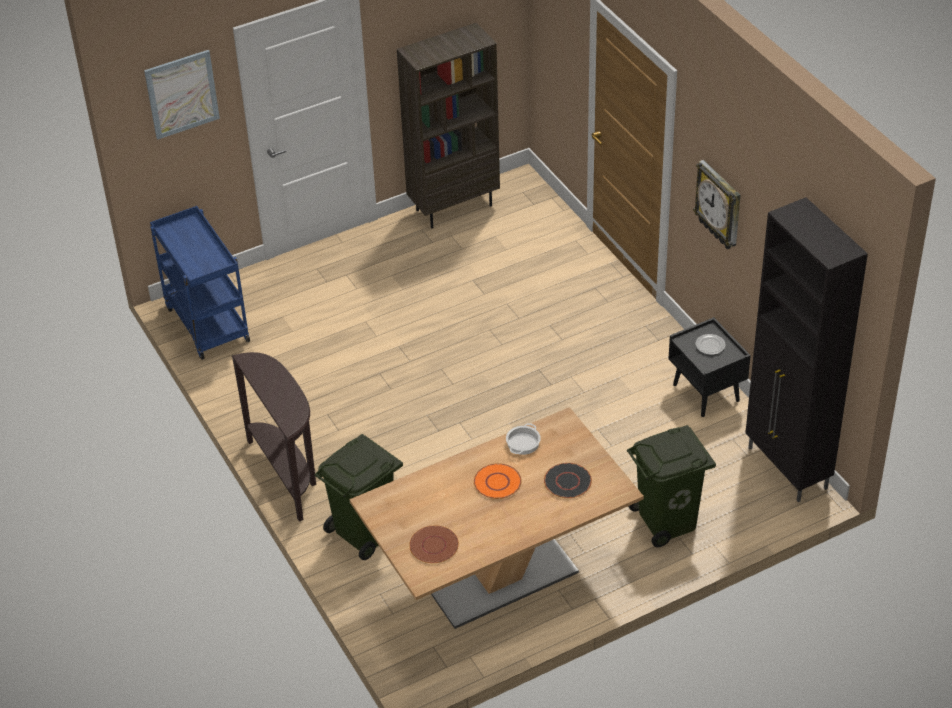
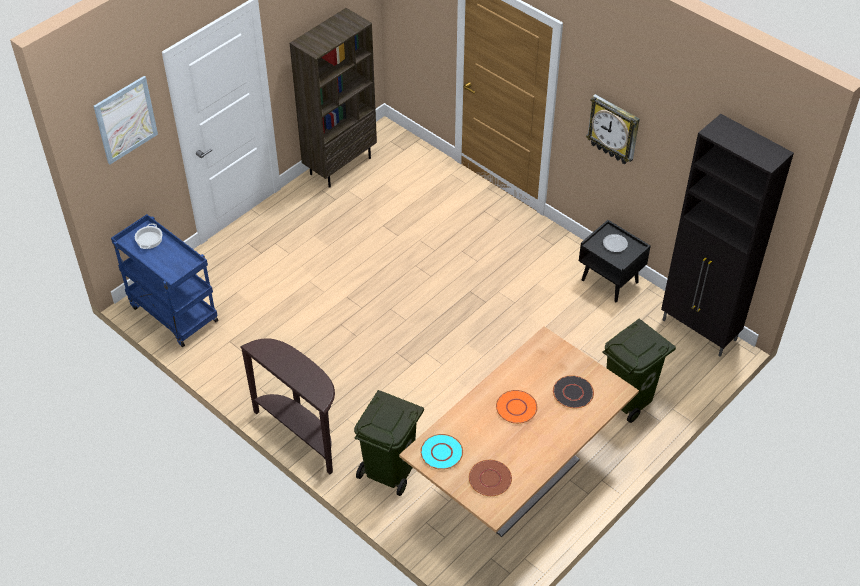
camera: 20 degrees left, 5 degrees up
(394, 508) = (441, 452): none -> turquoise plate
(523, 443) = (521, 367): cooking pot -> cooking pot (149, 239)

